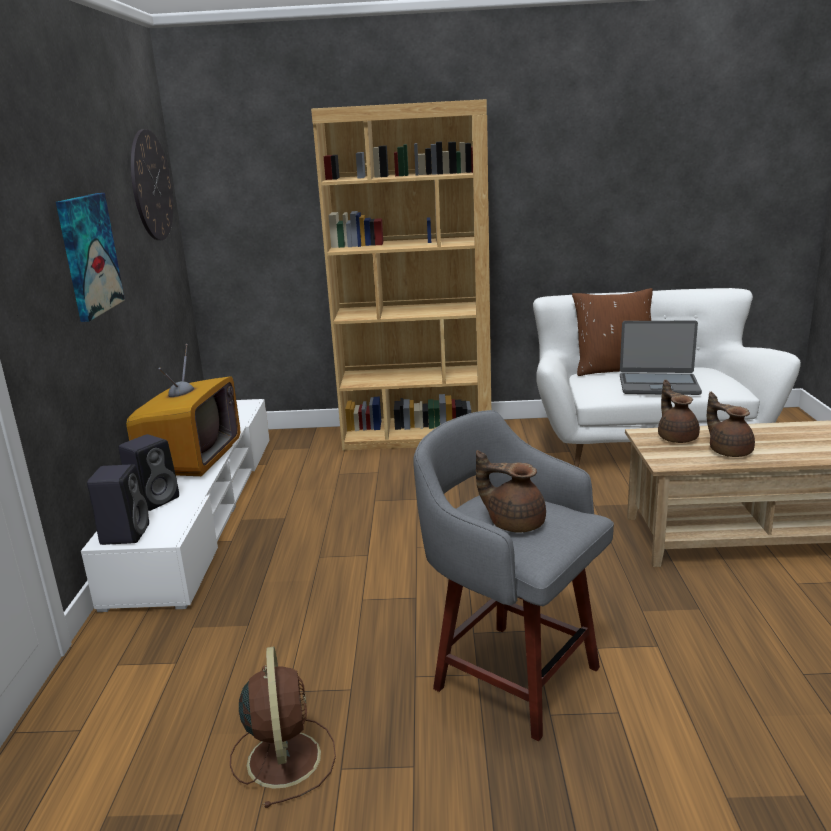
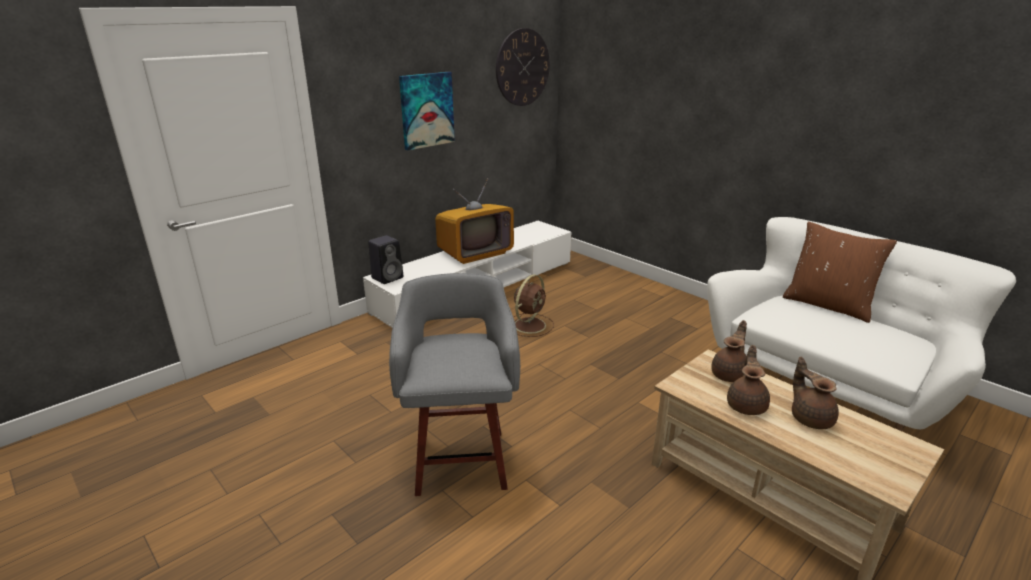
camera: 45 degrees right, 5 degrees up
(155, 499) = (425, 266): black speaker -> none
(283, 756) = (326, 419): brown fan -> brown fan (530, 325)
(417, 435) = (661, 297): brown bookcase -> none
(514, 522) = (449, 354): brown teapot -> brown teapot (810, 418)
(658, 385) = (832, 333): laptop -> none

